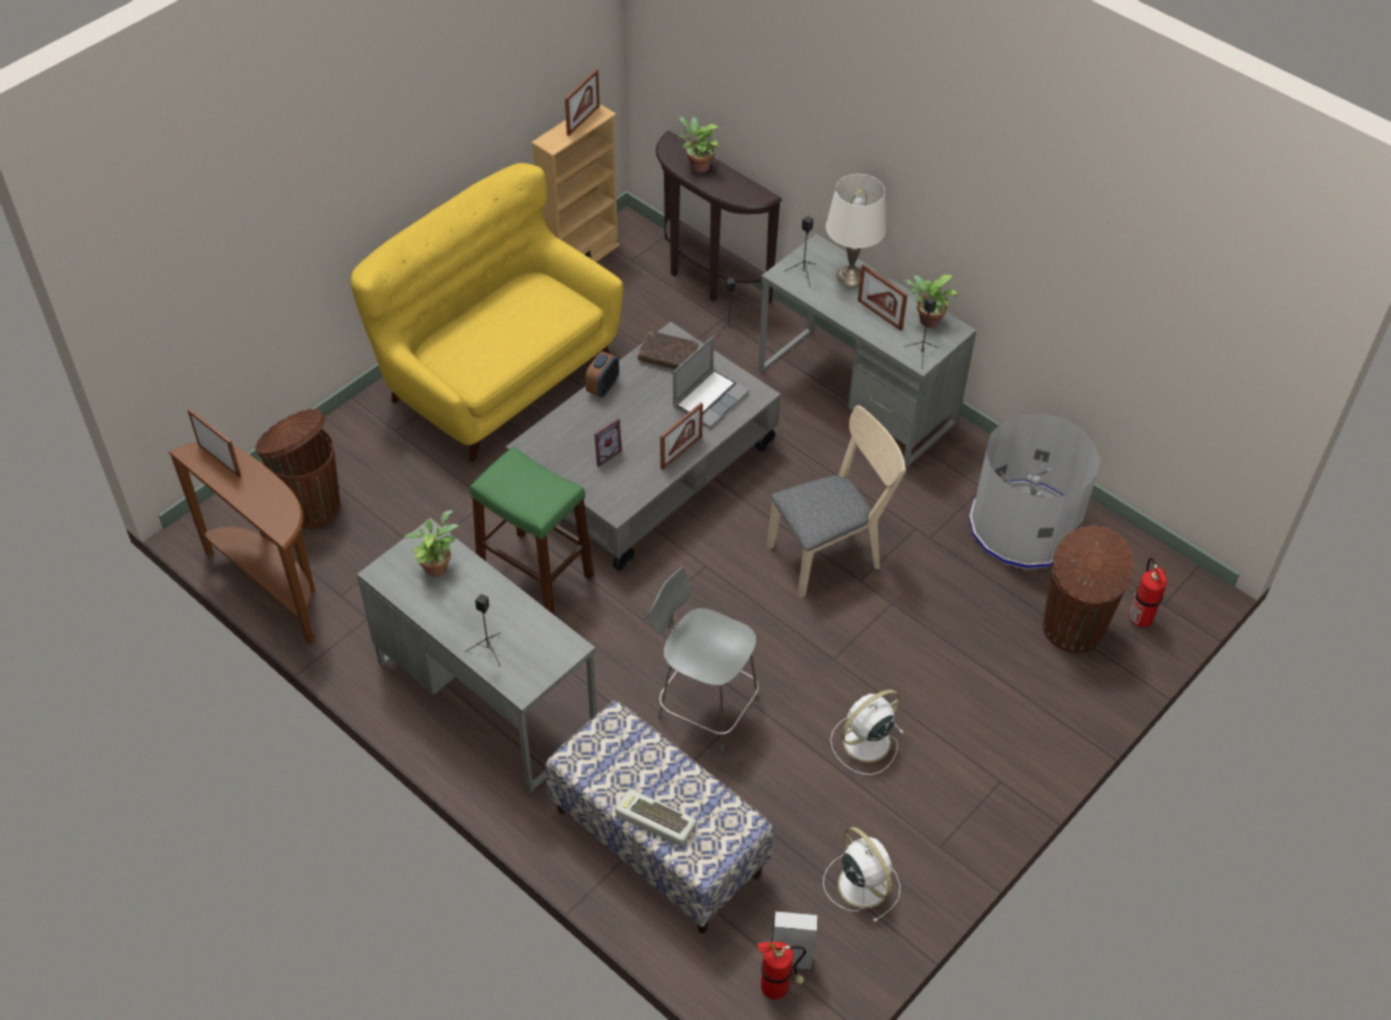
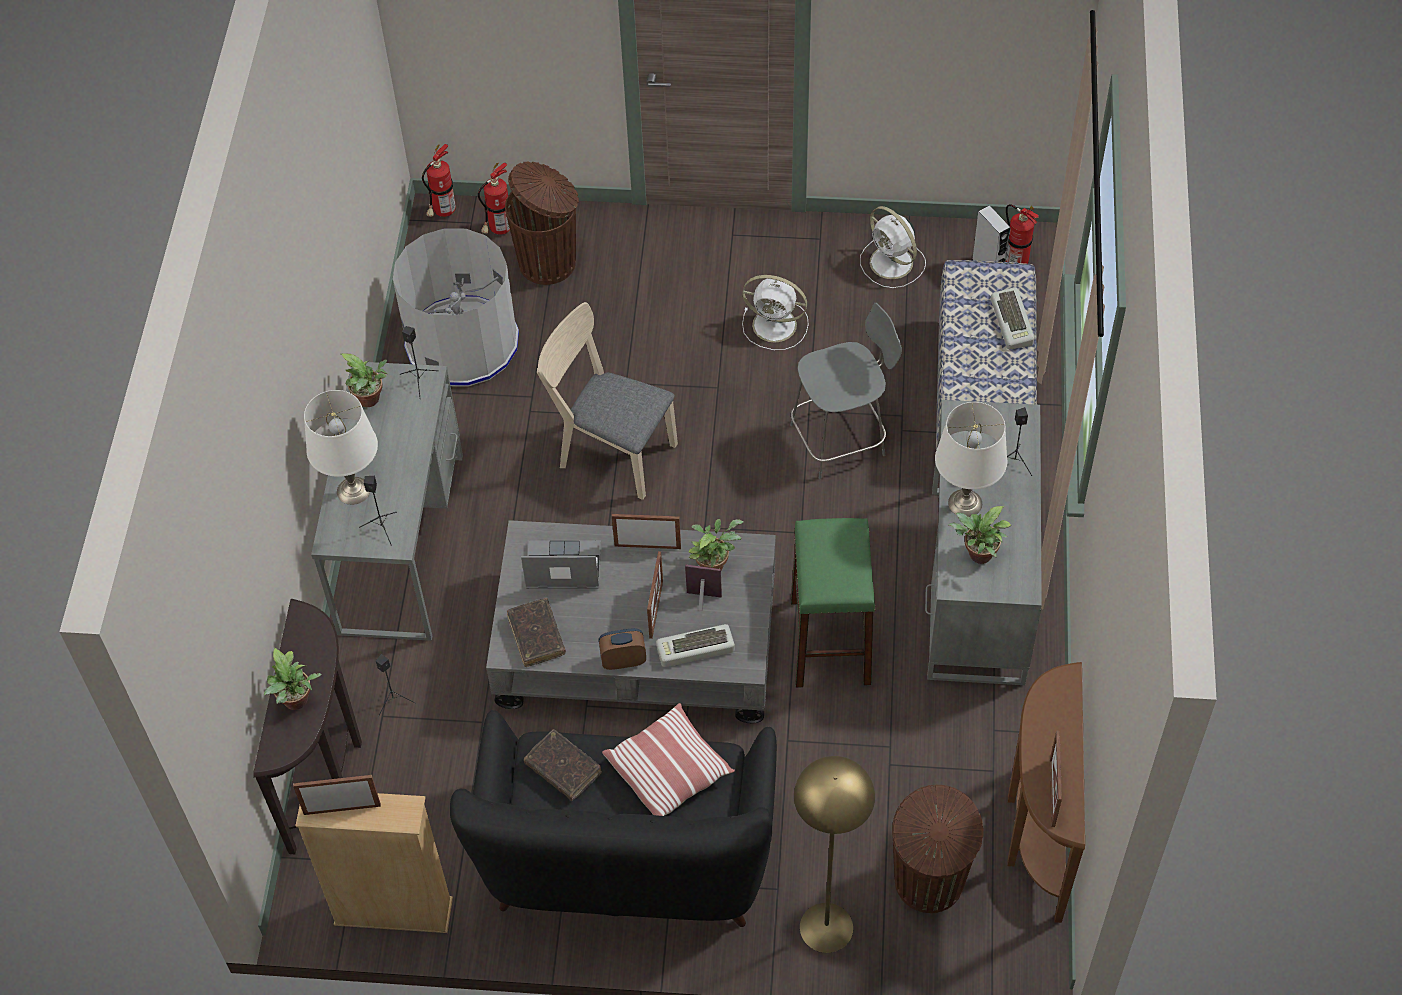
camera: 125 degrees left, 5 degrees up
(344, 437) = (826, 928): none -> yellow floor lamp
(487, 591) = (965, 503): none -> white table lamp
(495, 356) = (669, 770): none -> pillow
(497, 374) = (627, 858): yellow sofa -> black sofa
(552, 309) = (563, 769): none -> brown book
(570, 427) = (695, 650): none -> keyboard
(628, 478) = (713, 564): none -> potted plant
(705, 706) = (841, 439): grey chair -> grey chair turned 105 degrees counterclockwise
(861, 883) = (892, 264): white fan -> white fan turned 60 degrees counterclockwise
(879, 315) = (391, 438): picture frame -> picture frame (656, 609)
(1190, 592) = (443, 213): none -> fire extinguisher

